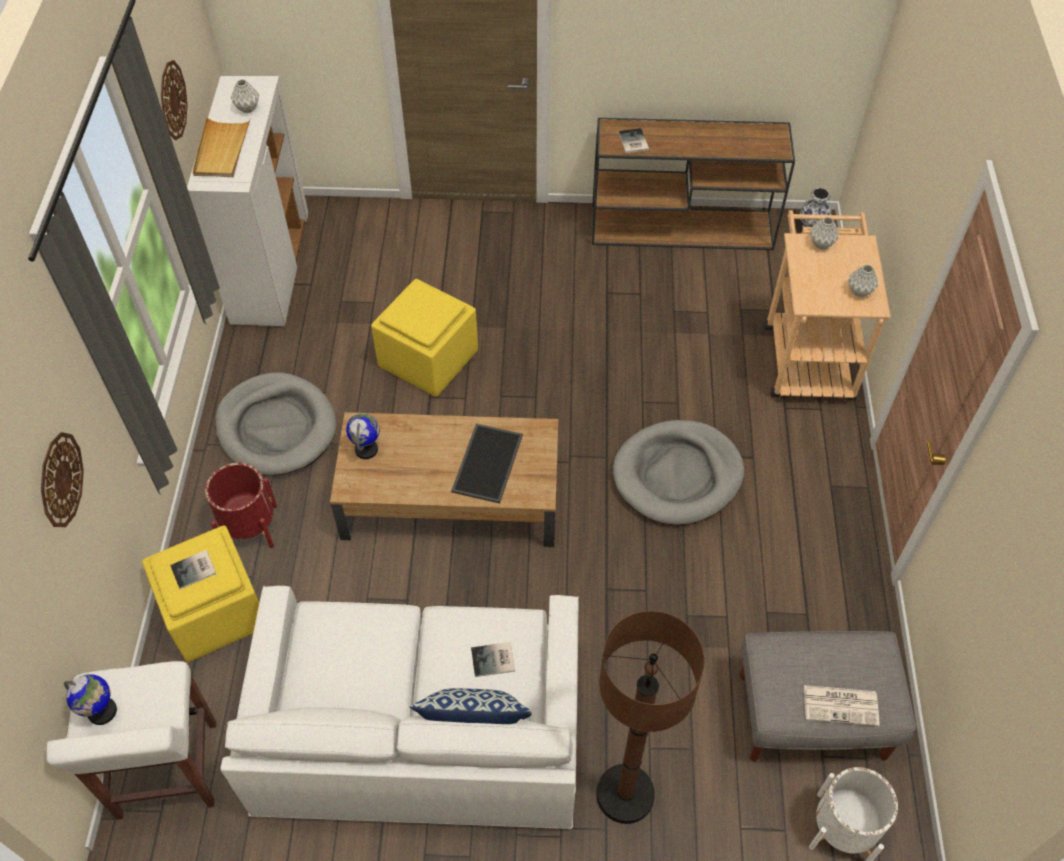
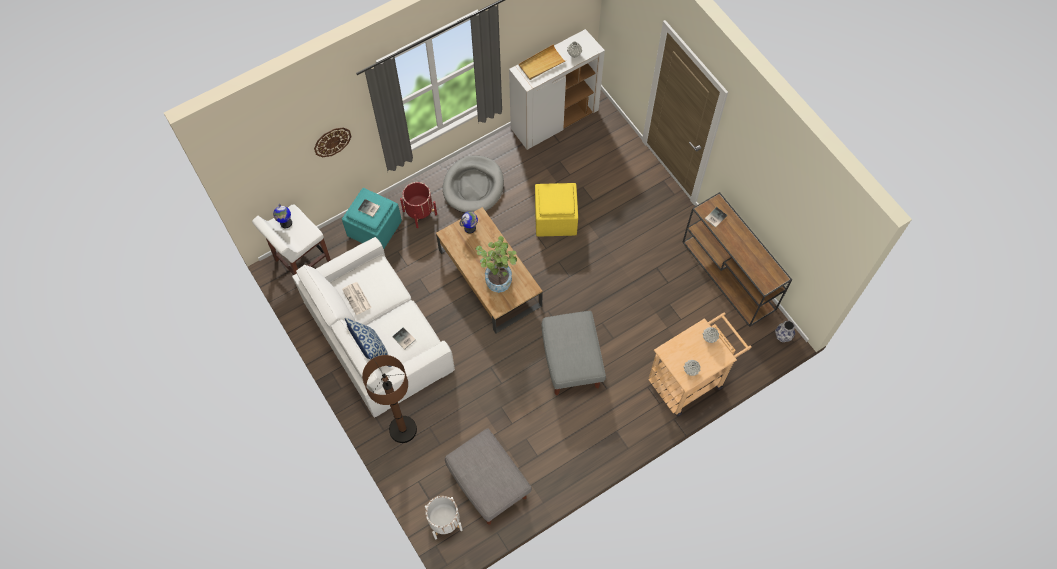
camera: 55 degrees right, 10 degrees up
(172, 100) = (530, 31): wall clock -> none
(215, 610) = (375, 229): yellow ottoman -> turquoise ottoman
(486, 462) = (498, 277): tray -> potted plant
(677, 475) = (571, 361): grey dog bed -> grey ottoman
(841, 705) = (477, 481): newspaper -> newspaper (357, 298)

